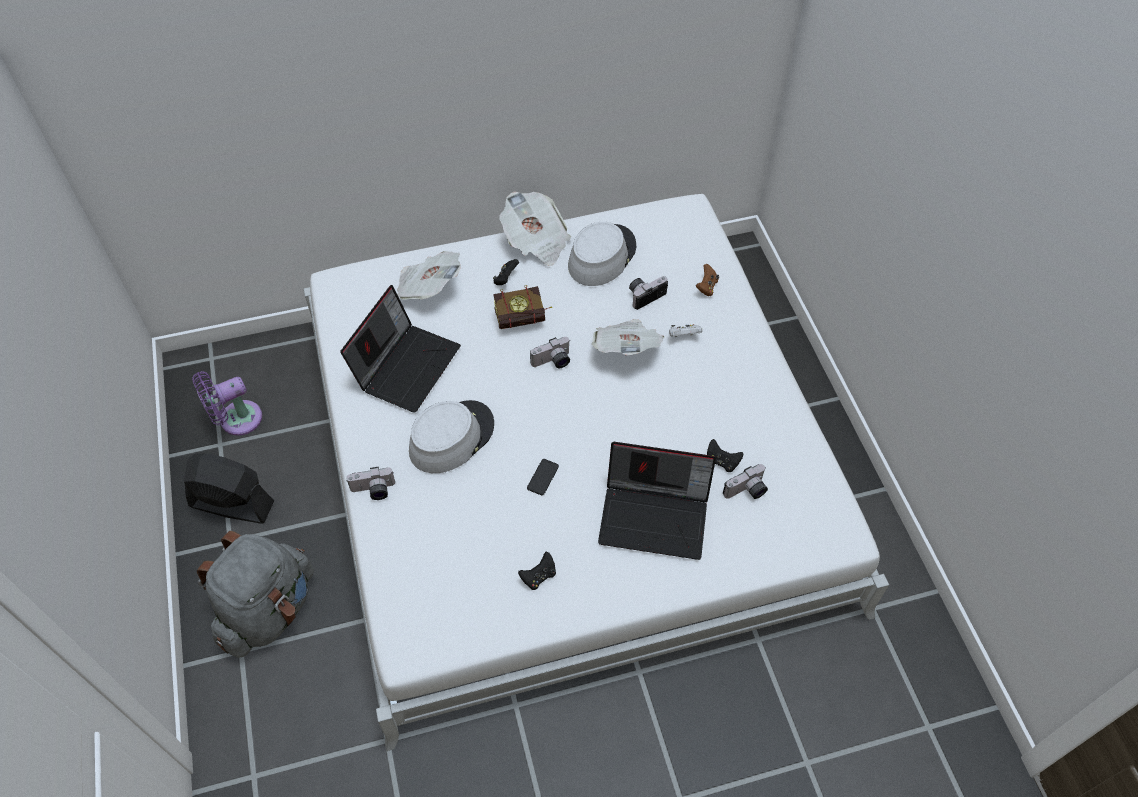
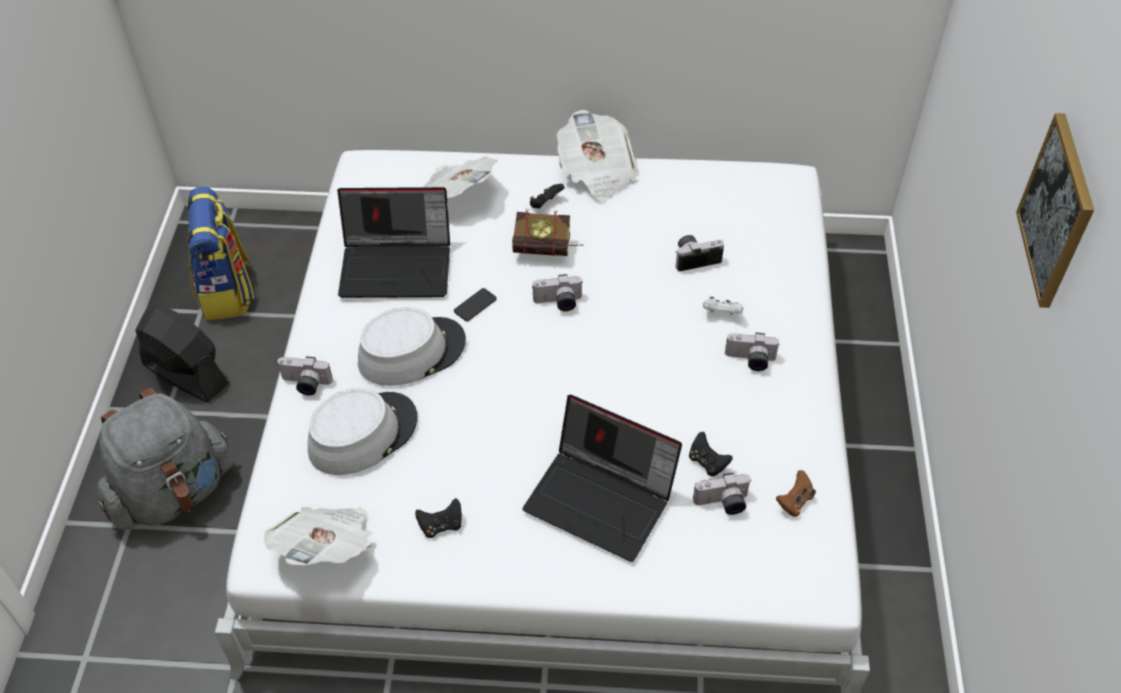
camera: 20 degrees right, 5 degrees down
(236, 420) = (227, 291): purple fan -> backpack
(406, 365) = (398, 266): laptop -> laptop turned 45 degrees clockwise
(543, 477) = (492, 421): phone -> phone (475, 305)
(601, 256) = (663, 205): grey hat -> grey hat (362, 434)
(626, 349) = (648, 310): newspaper -> newspaper (327, 547)
(706, 287) = (772, 267): brown game controller -> brown game controller (794, 502)
(720, 369) = (750, 361): none -> camera
(978, 213) = (1057, 211): none -> picture

